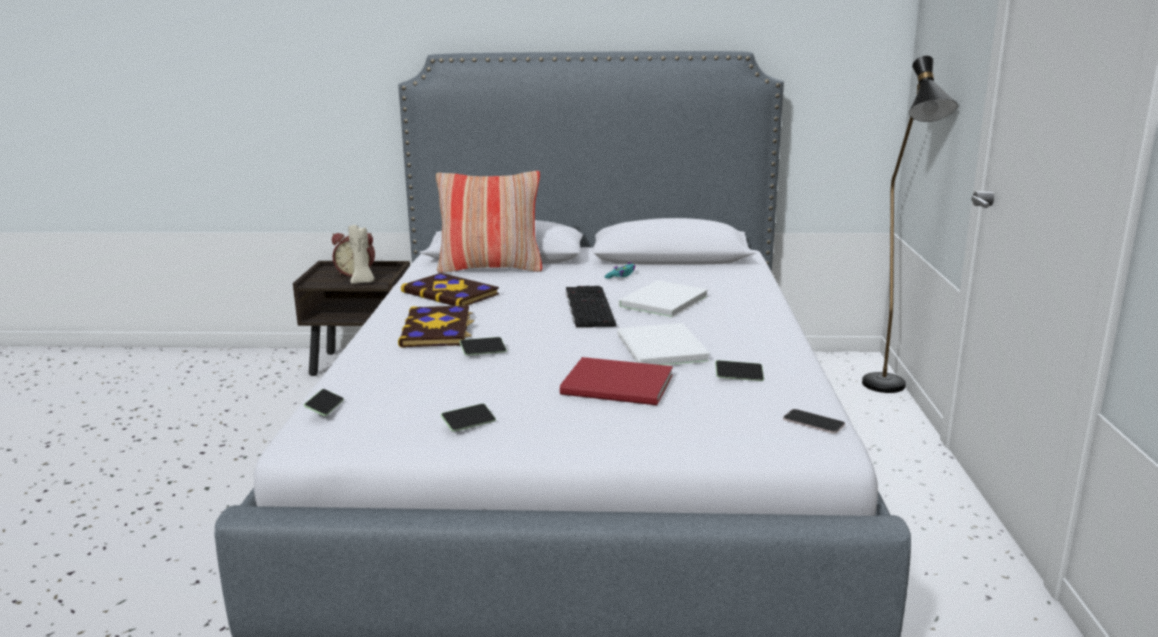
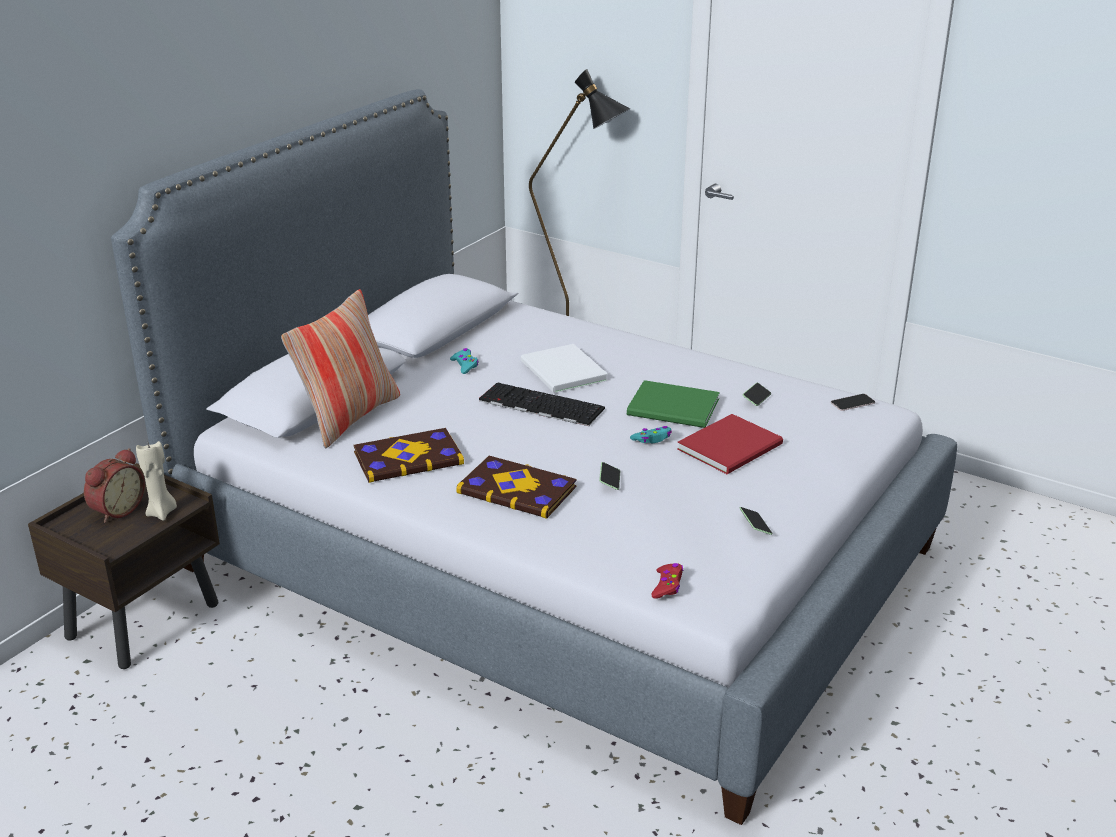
camera: 60 degrees left, 10 degrees up
(325, 409) = (667, 585): phone -> red game controller
(586, 353) = (652, 439): none -> turquoise game controller
(660, 350) = (675, 408): white book -> green book

